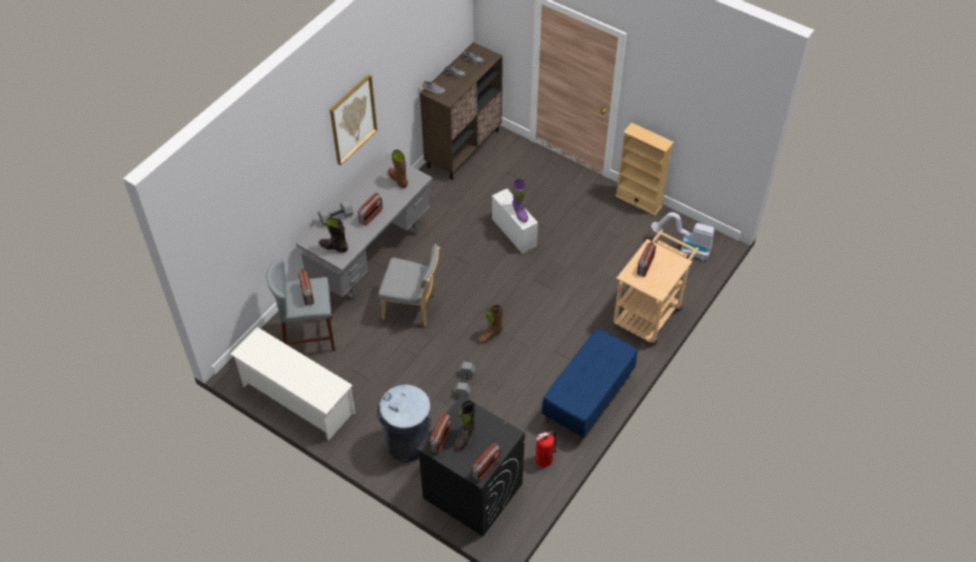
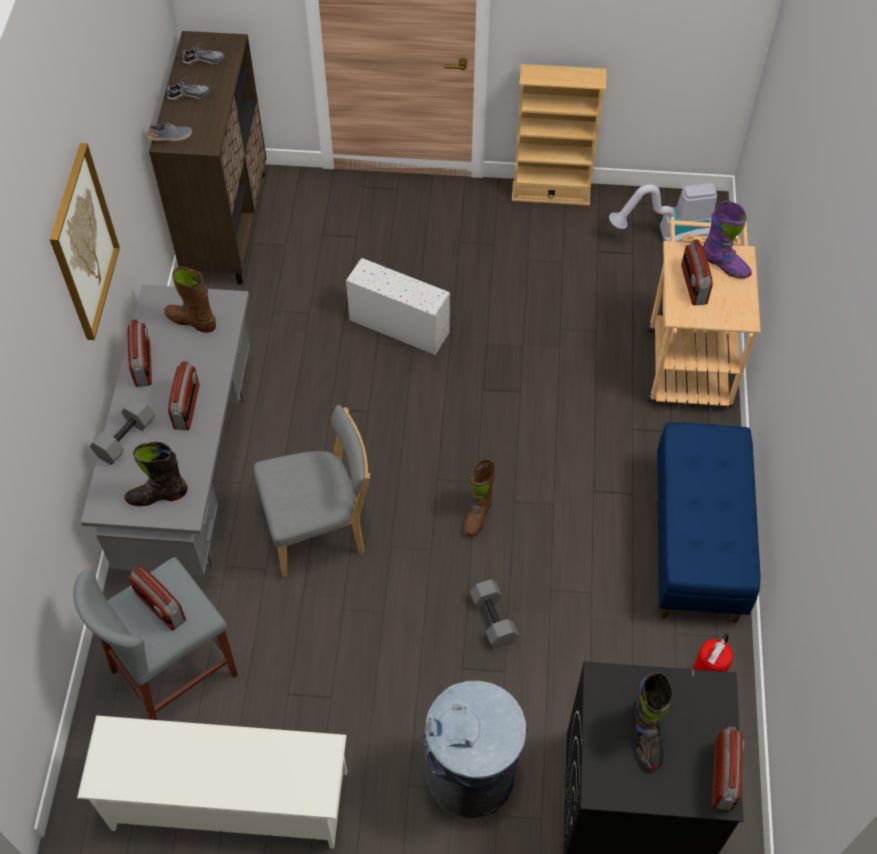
camera: 30 degrees left, 5 degrees up
(441, 439) = (610, 765): radio -> radio (143, 364)
(520, 213) = (411, 289): purple boot -> purple boot (725, 265)

